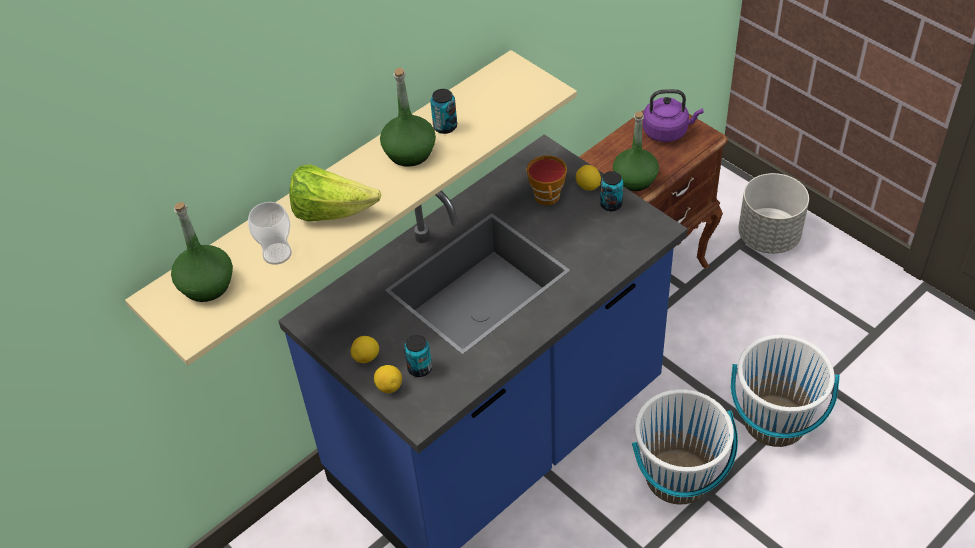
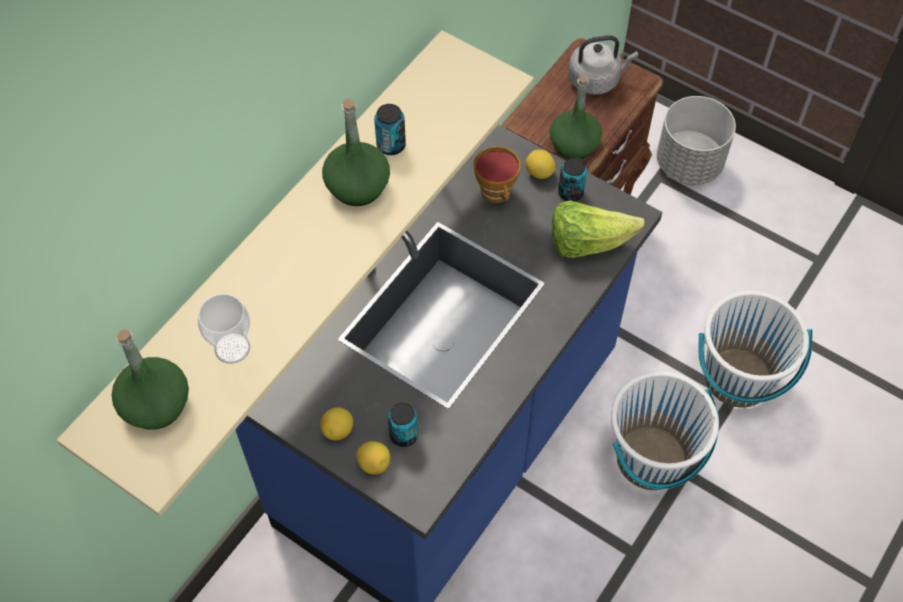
camera: 15 degrees left, 10 degrees up
(331, 212) = (284, 281): lettuce -> lettuce (587, 243)
(667, 131) = (596, 80): purple kettle -> grey kettle

